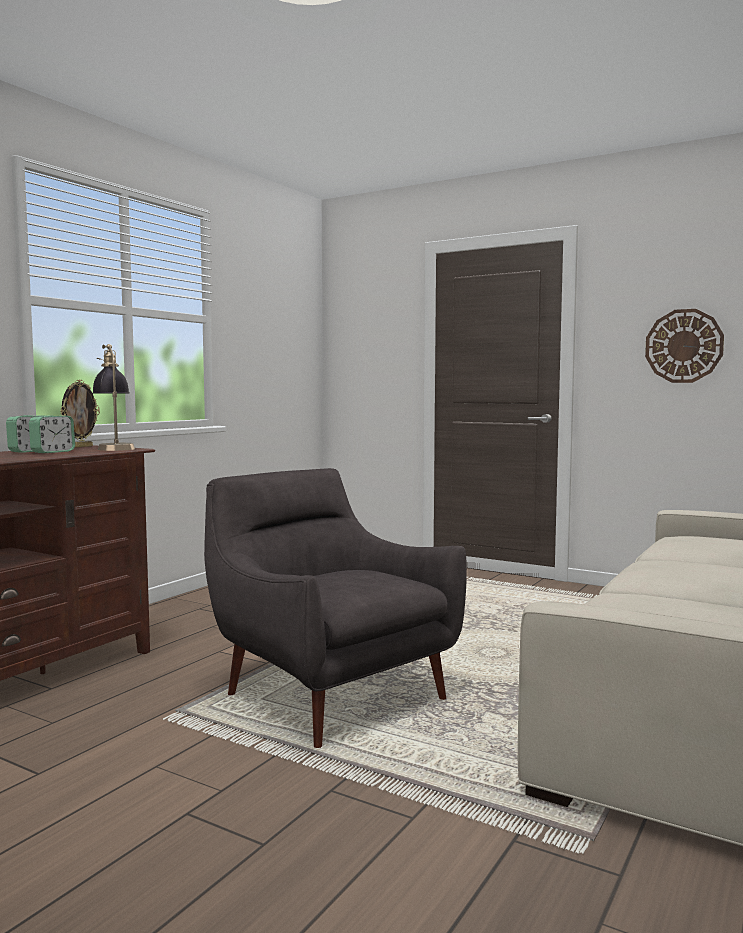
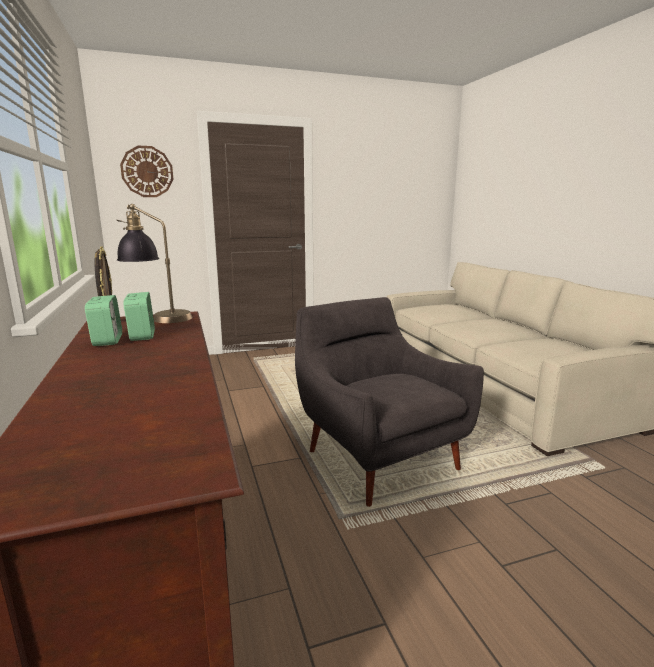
camera: 50 degrees left, 10 degrees up
(329, 693) = (377, 456): grey armchair -> grey armchair turned 60 degrees clockwise
(683, 346) = (372, 201): wall clock -> wall clock (147, 171)

